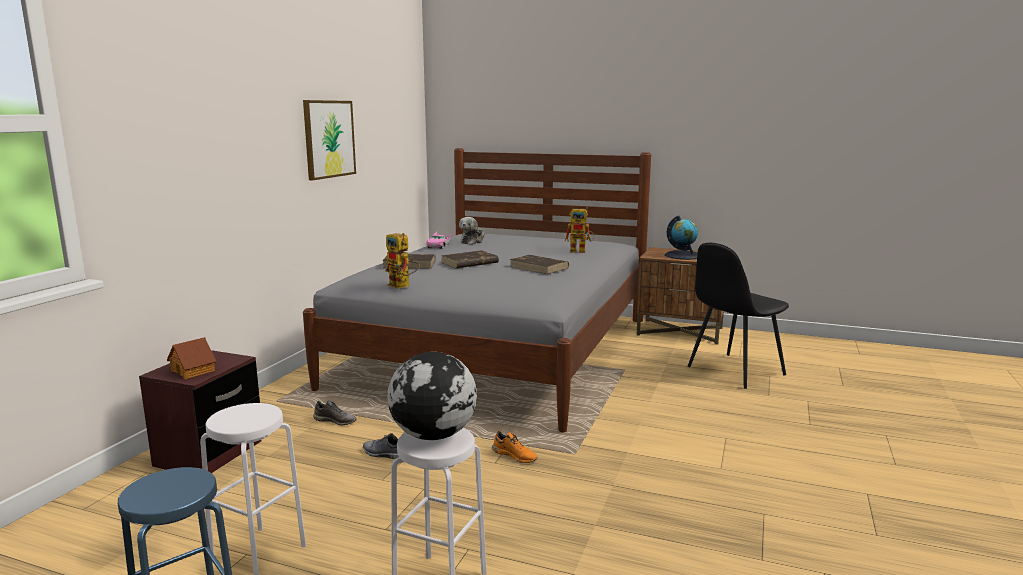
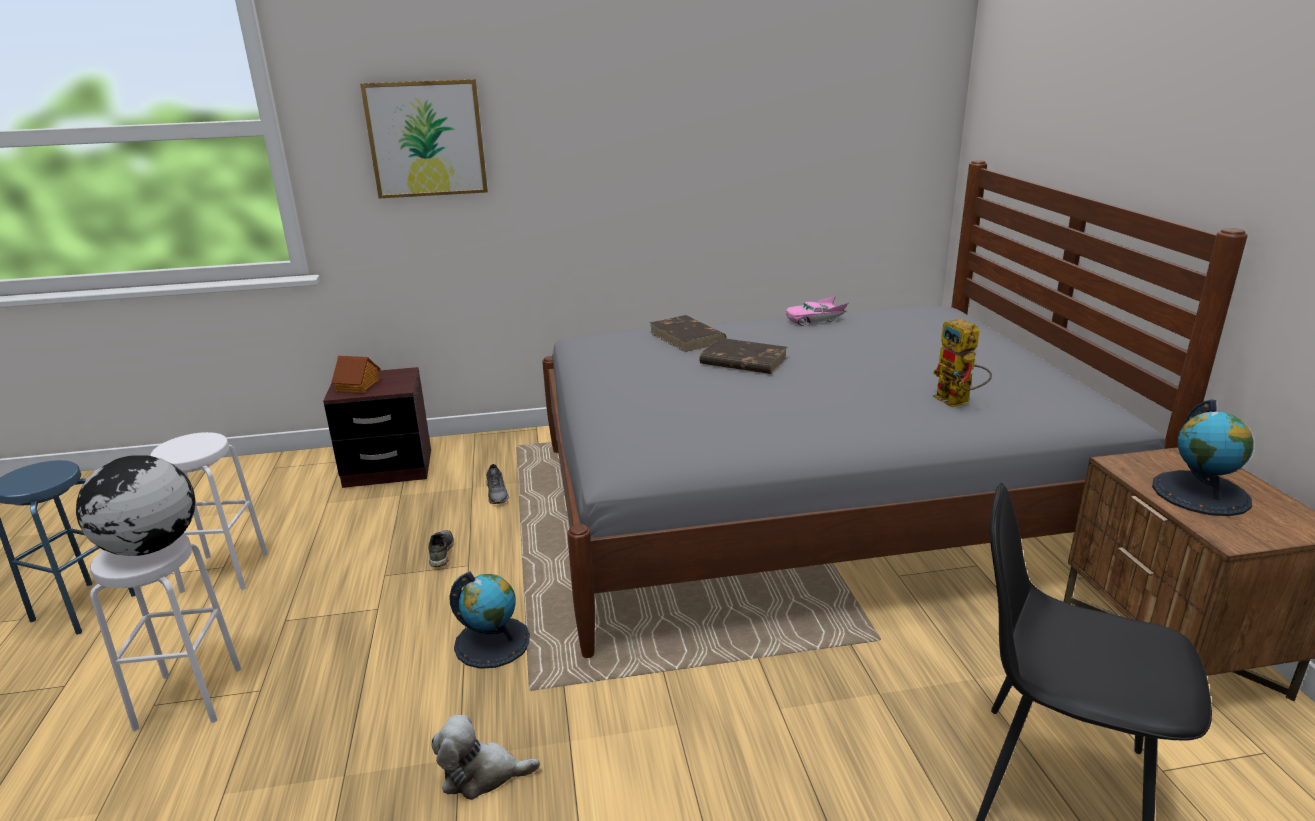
camera: 60 degrees right, 10 degrees up
(329, 139) = (692, 139): picture -> picture (426, 139)
(403, 286) = (589, 366): toy robot -> none
(472, 241) = (876, 326): plush toy -> plush toy (482, 774)
(515, 456) = (492, 642): orange shoe -> globe
(539, 267) = (787, 405): brown book -> none

